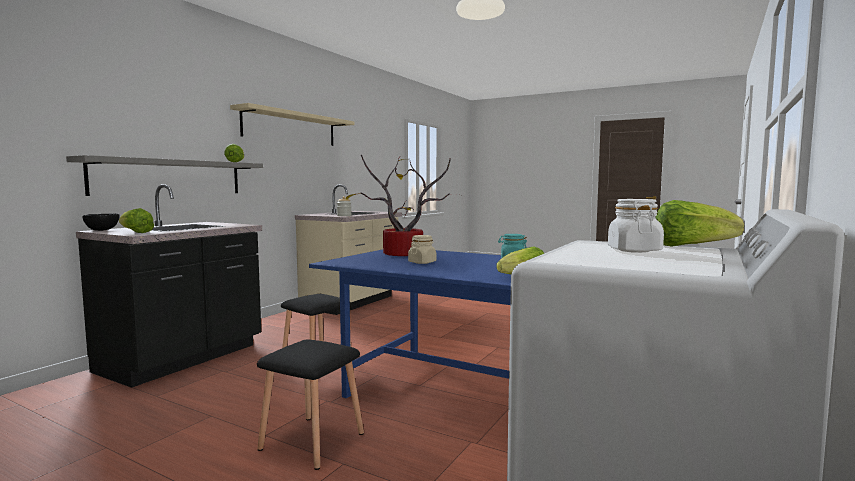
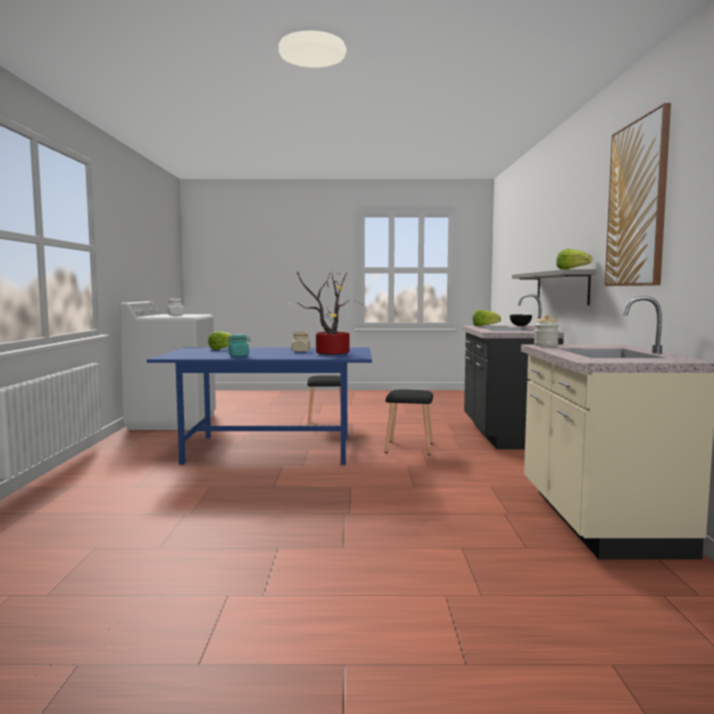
camera: 150 degrees right, 0 degrees up
(291, 128) = (637, 204): beige shelf -> picture
(690, 246) = (153, 316): lettuce -> none

